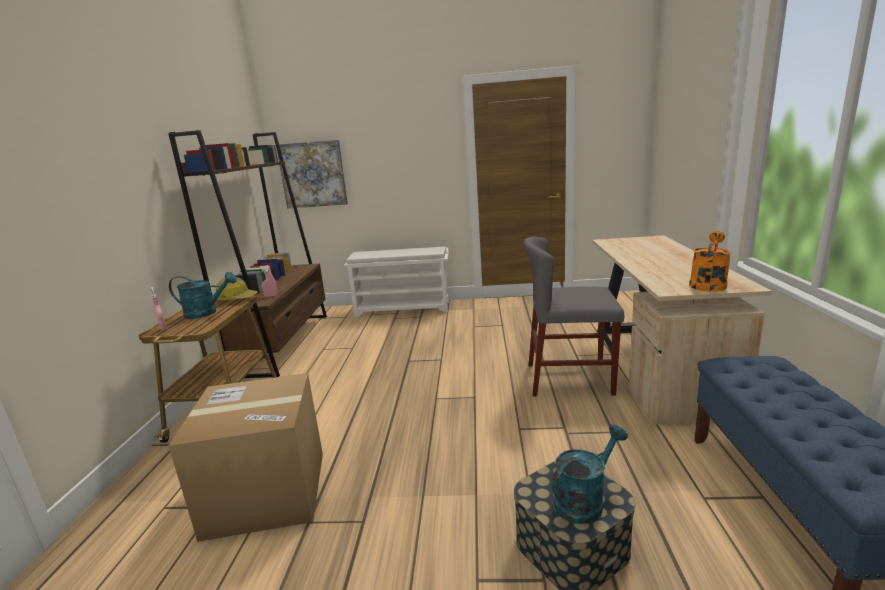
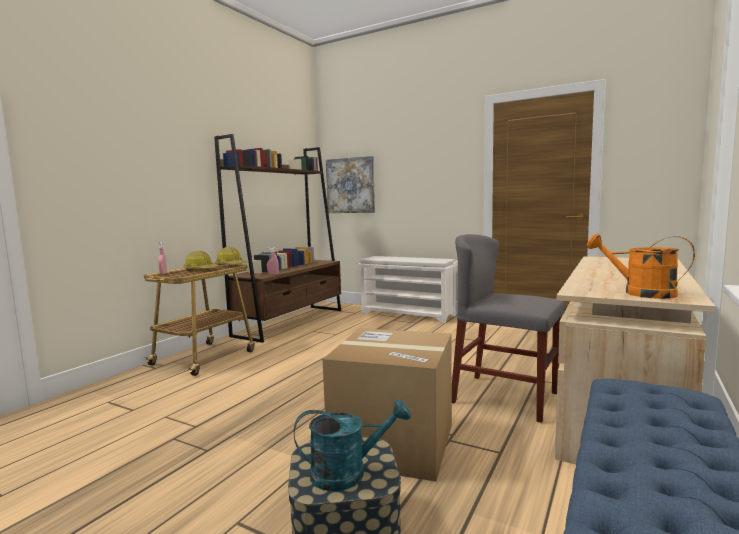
camera: 25 degrees right, 10 degrees down
(206, 313) = (201, 270): turquoise watering can -> hard hat
(267, 492) = (171, 412): cardboard box -> cardboard box (394, 443)
(708, 283) = (640, 293): orange watering can -> orange watering can turned 105 degrees counterclockwise

